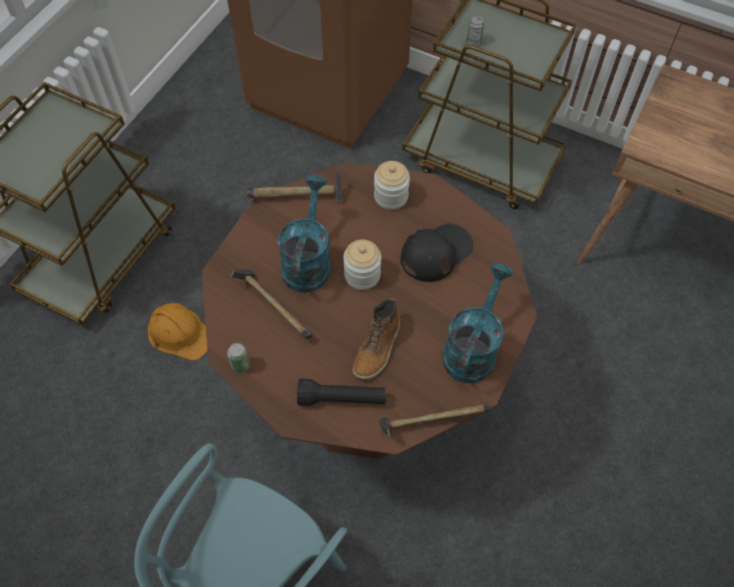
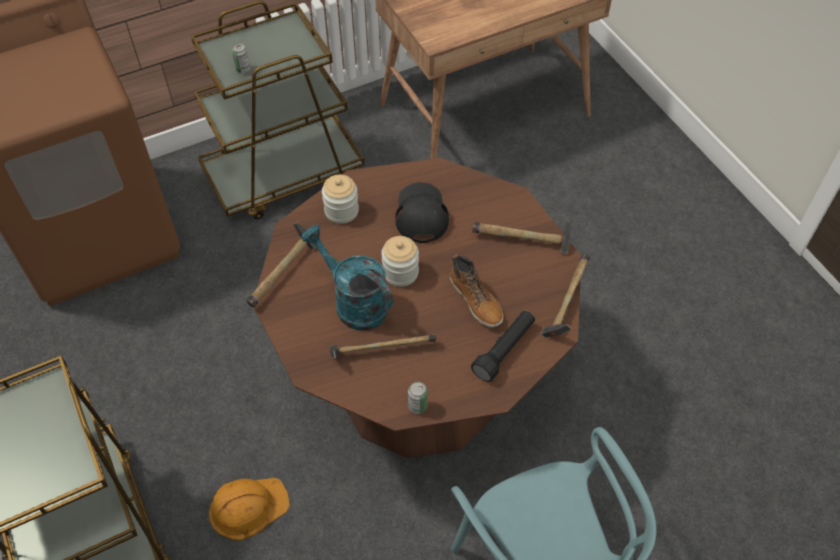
camera: 55 degrees left, 5 degrees down
(472, 348) = (523, 241): turquoise watering can -> hammer

